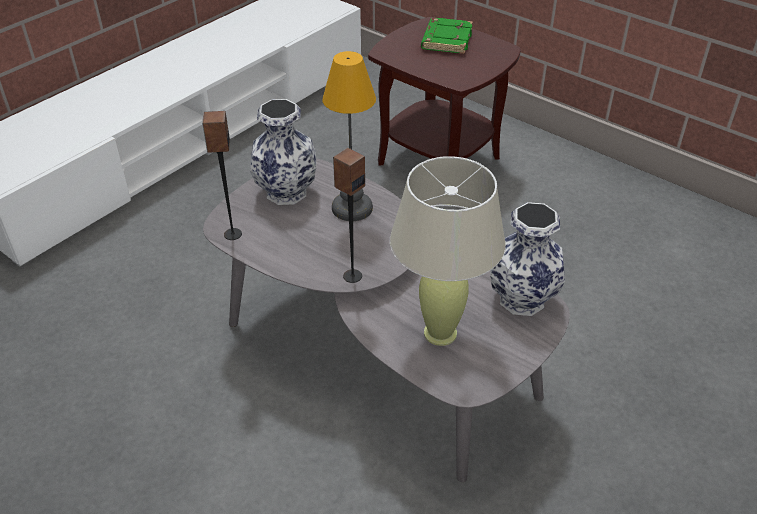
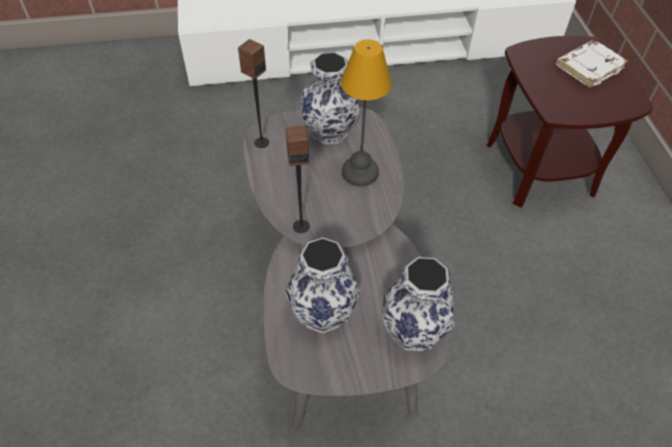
camera: 40 degrees right, 10 degrees up
(440, 333) = (324, 312): beige table lamp -> vase
(446, 40) = (589, 67): green book -> white book

